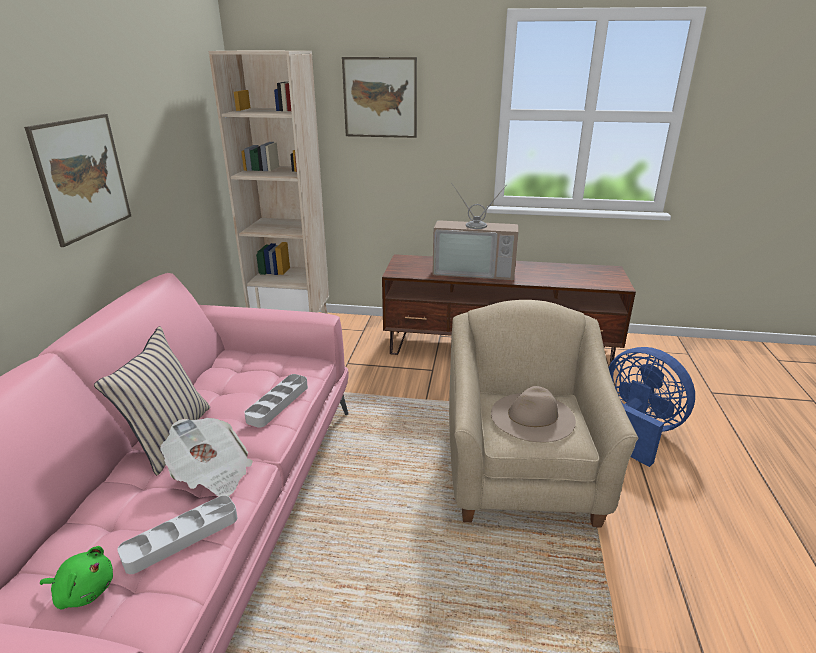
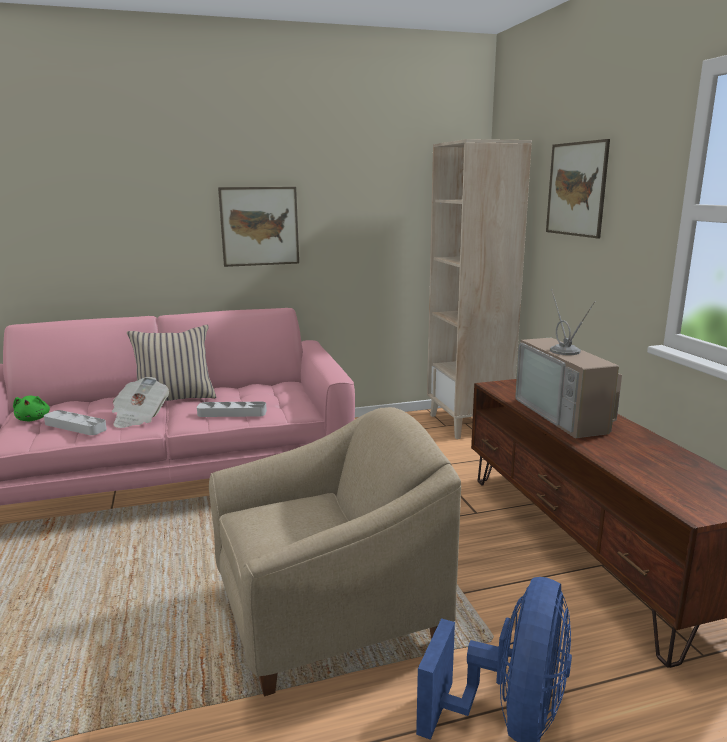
camera: 65 degrees right, 10 degrees down
(532, 416) = (287, 520): beige hat -> none

